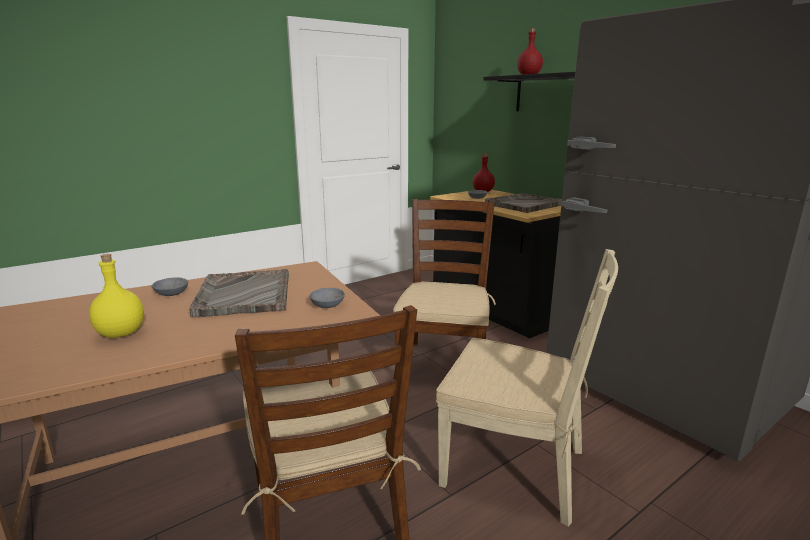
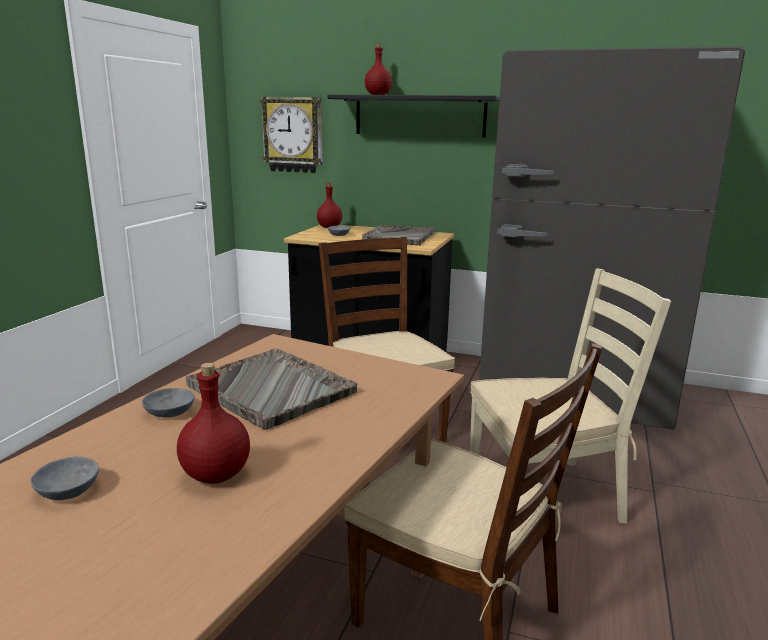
camera: 35 degrees left, 0 degrees up
(122, 333) = (217, 474): yellow bottle -> red bottle
(326, 304) = (384, 376): grey bowl -> grey bowl (65, 490)
(473, 112) = (293, 135): none -> wall clock

